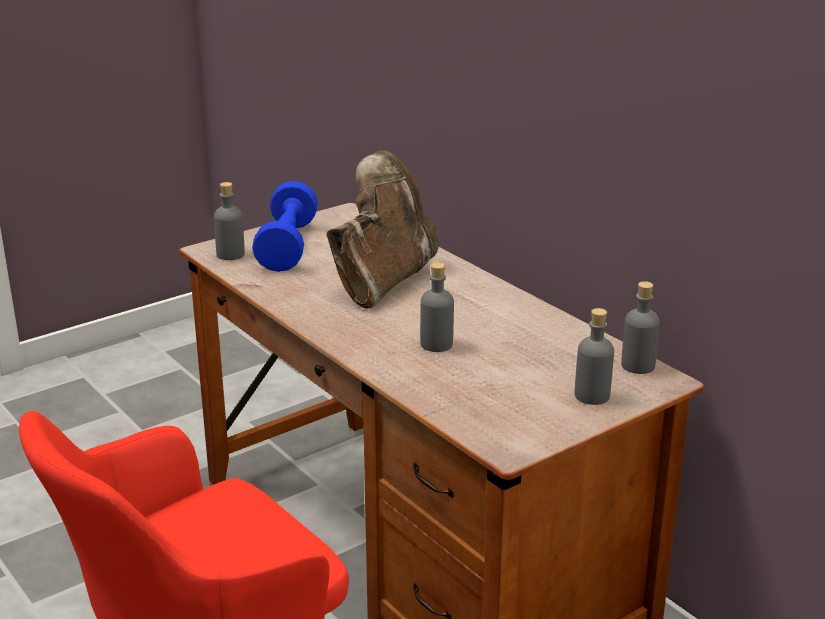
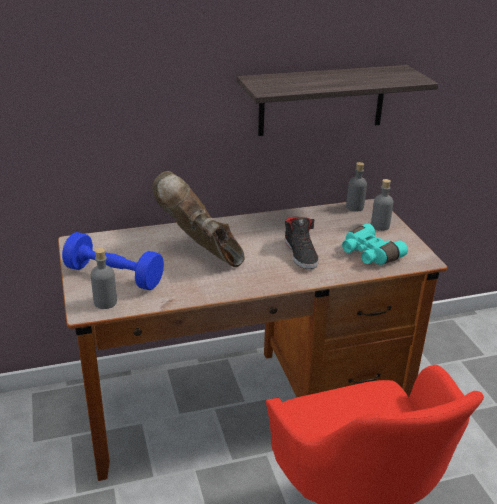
camera: 70 degrees left, 5 degrees up
(436, 344) = (301, 254): grey bottle -> black shoe
(483, 397) = (369, 254): none -> turquoise binoculars
(635, 149) = (322, 100): none -> shelf

